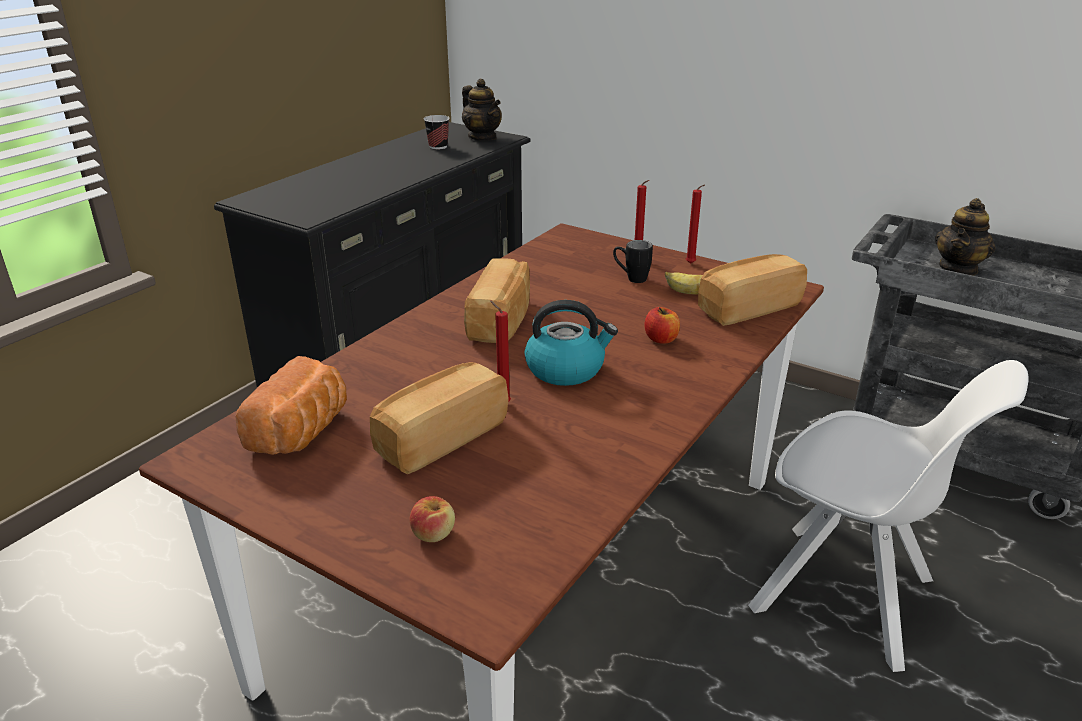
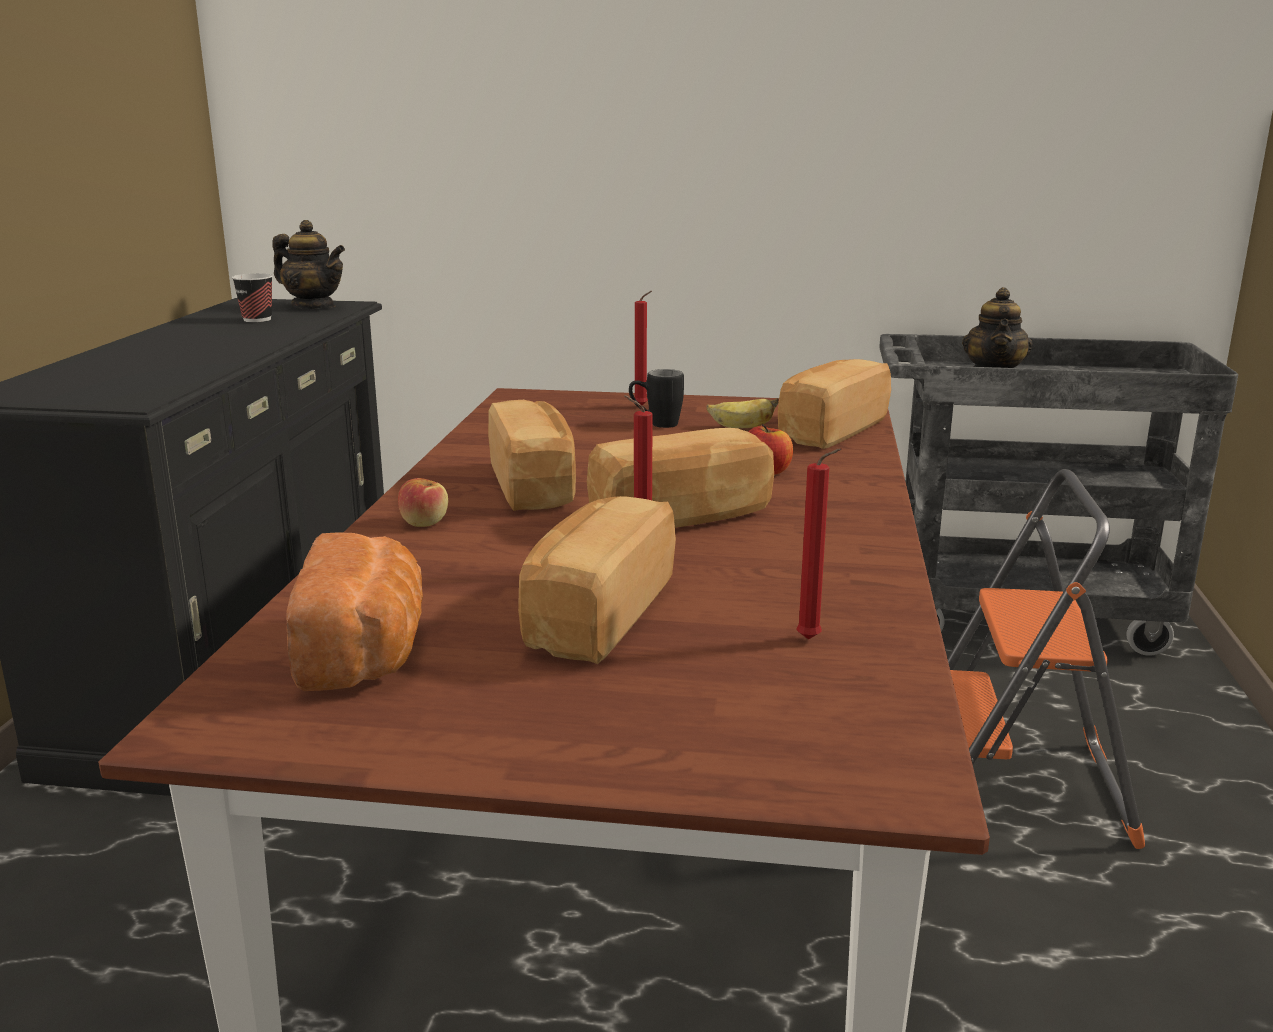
camera: 25 degrees left, 10 degrees down
(433, 533) = (718, 719): apple -> apple (424, 522)
(566, 369) = (683, 517): kettle -> bread
(691, 264) = (714, 403): red candle -> red candle (812, 640)
(846, 596) = (1024, 788): white chair -> orange step ladder

